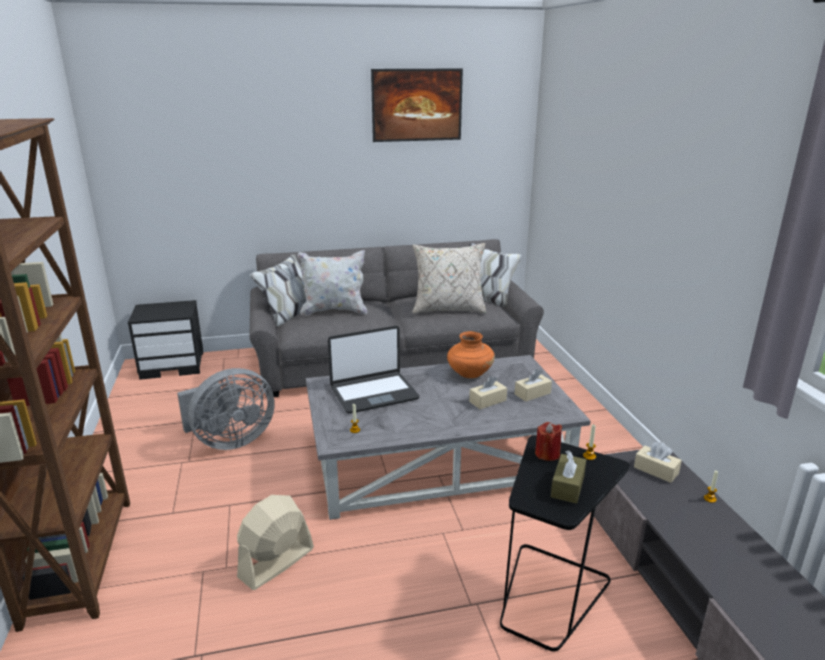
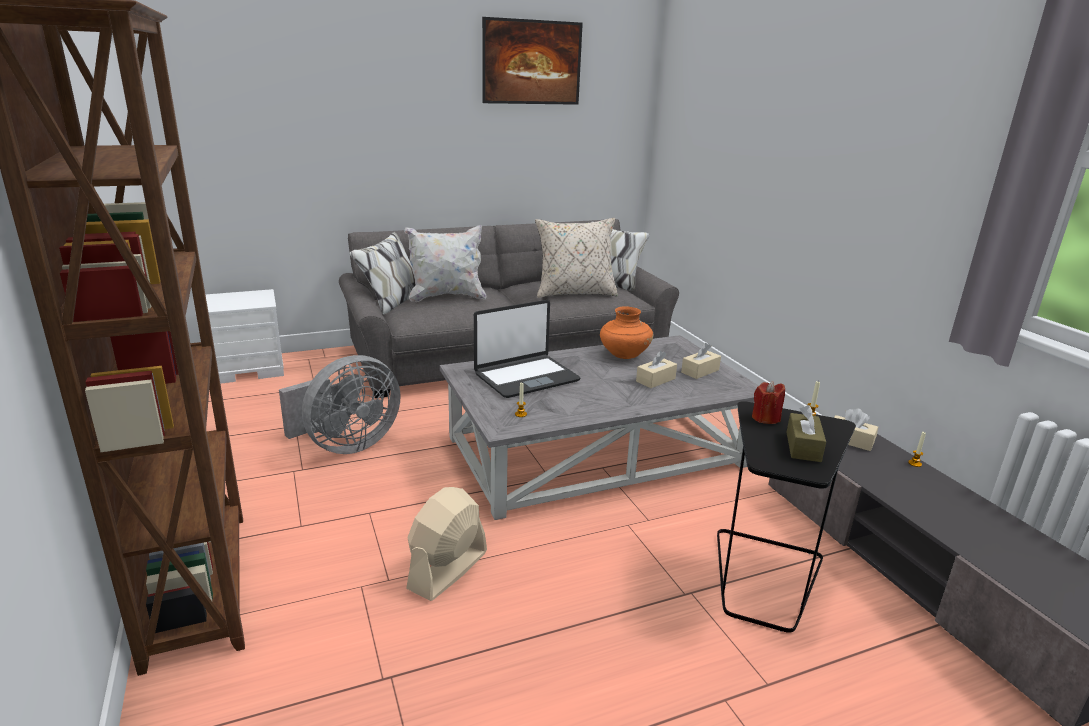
camera: 10 degrees left, 0 degrees up
(173, 365) = (247, 368): black nightstand -> white nightstand

